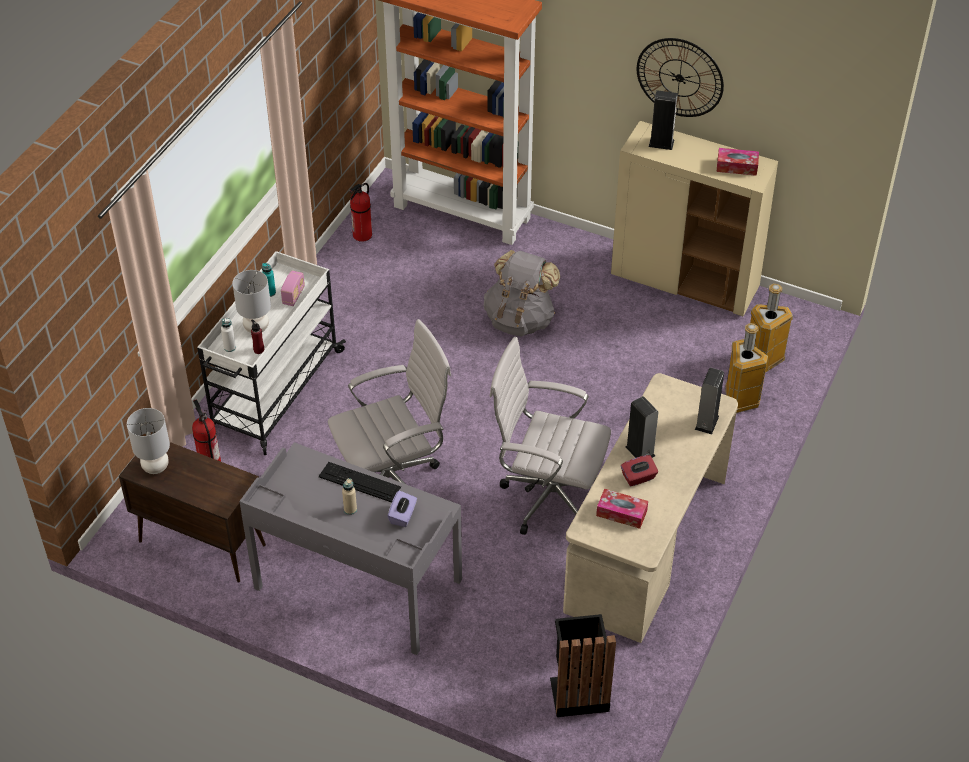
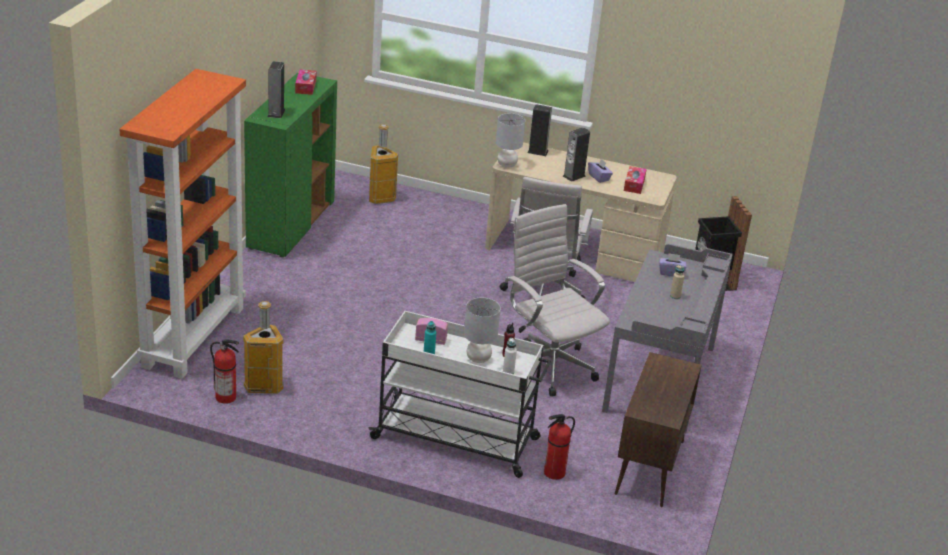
camera: 100 degrees left, 15 degrees down
(155, 467) = (661, 409): grey table lamp -> grey table lamp (507, 165)
(359, 482) = (645, 293): keyboard -> none
(520, 319) = (343, 304): grey backpack -> none
(638, 477) = (599, 177): red tissue box -> purple tissue box
(679, 77) = (255, 57): wall clock -> none
(685, 281) = (291, 225): beige cabinet -> green cabinet
(739, 399) = (423, 209): trash can -> trash can (263, 387)

